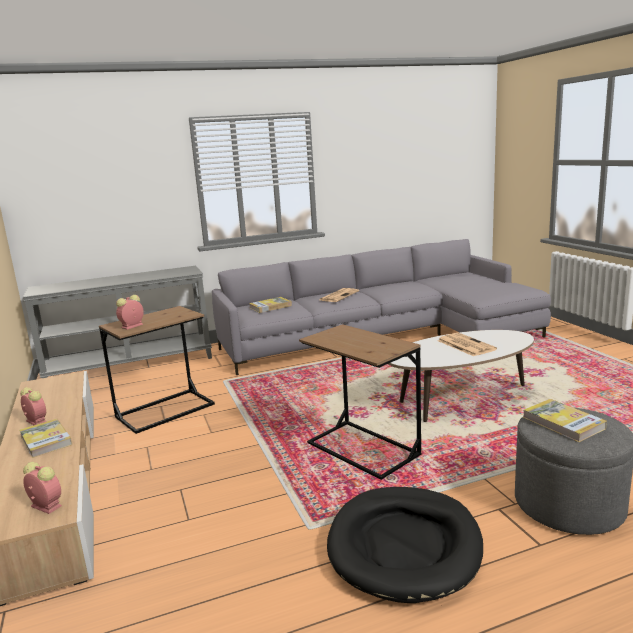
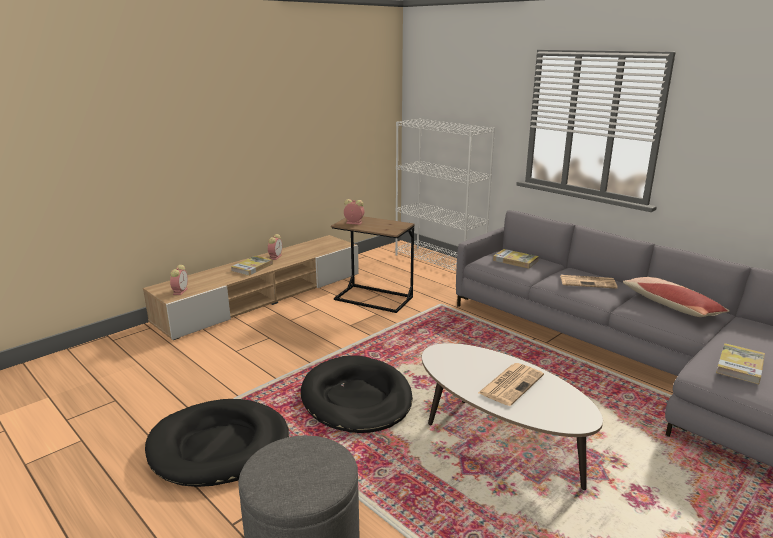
camera: 65 degrees right, 5 degrees up
(130, 365) = (439, 262): grey console table -> white bookcase
(363, 449) = (356, 398): brown side table -> black dog bed
(394, 287) = (670, 306): none -> pillow
(563, 423) = (302, 460): book -> book (740, 366)

